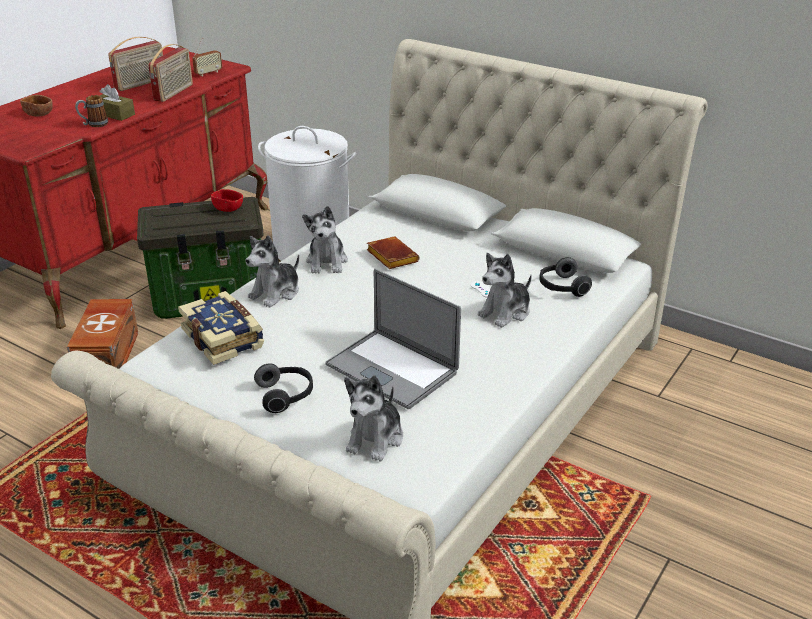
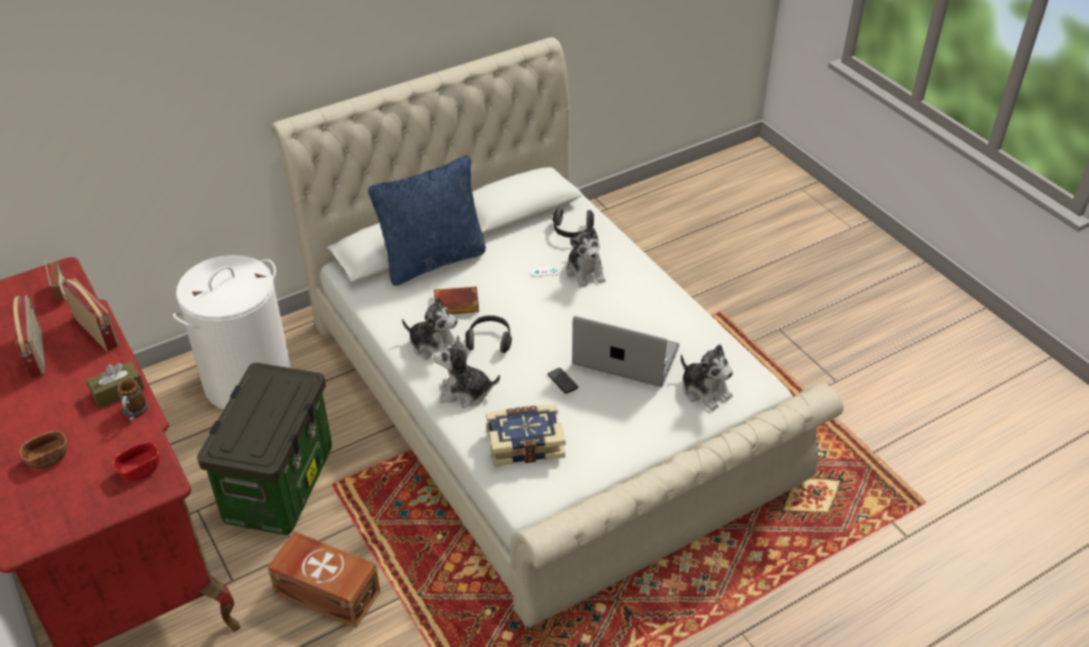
camera: 65 degrees left, 10 degrees up
(228, 208) = (266, 387): red bowl -> red bowl (140, 470)
(276, 293) = (465, 393): plush toy -> plush toy turned 120 degrees clockwise
(286, 396) = (627, 425): headphones -> headphones (489, 340)
(324, 338) = (562, 381): none -> phone
(392, 368) = (626, 356): laptop -> laptop turned 135 degrees counterclockwise
(441, 232) = (435, 262): none -> blue pillow

